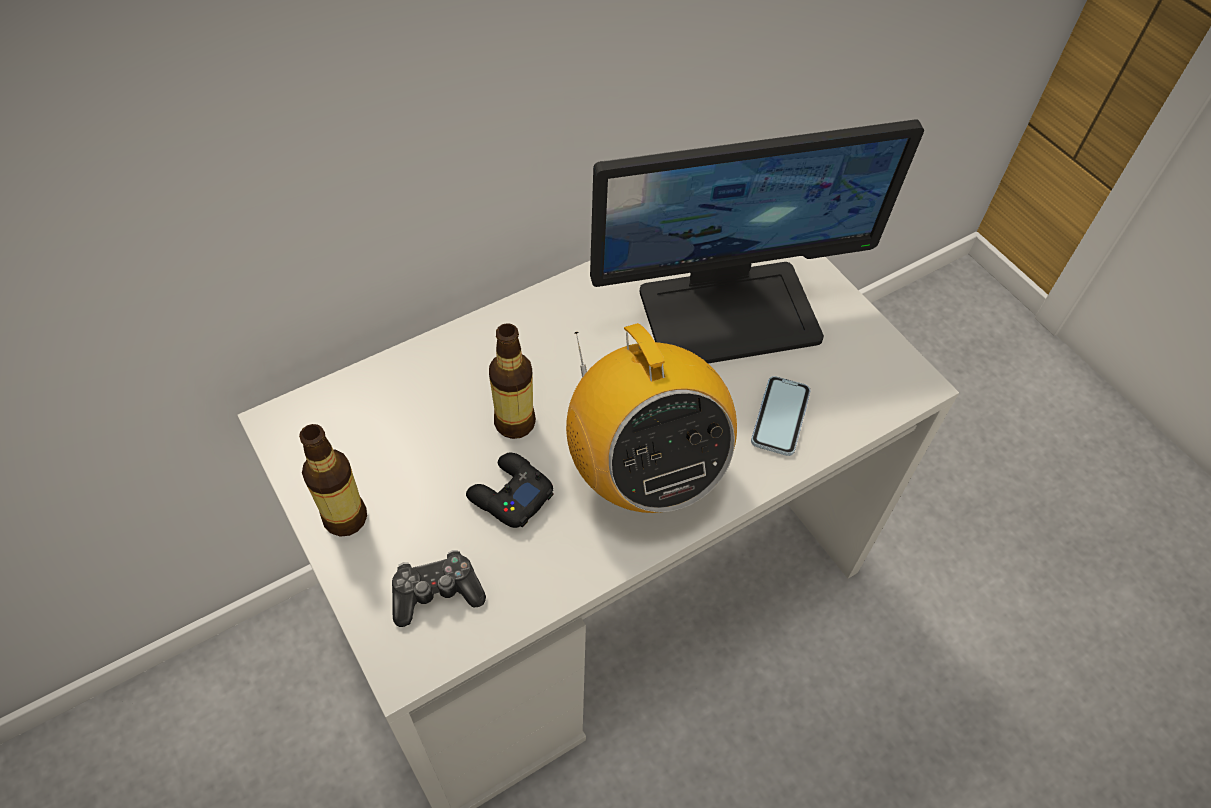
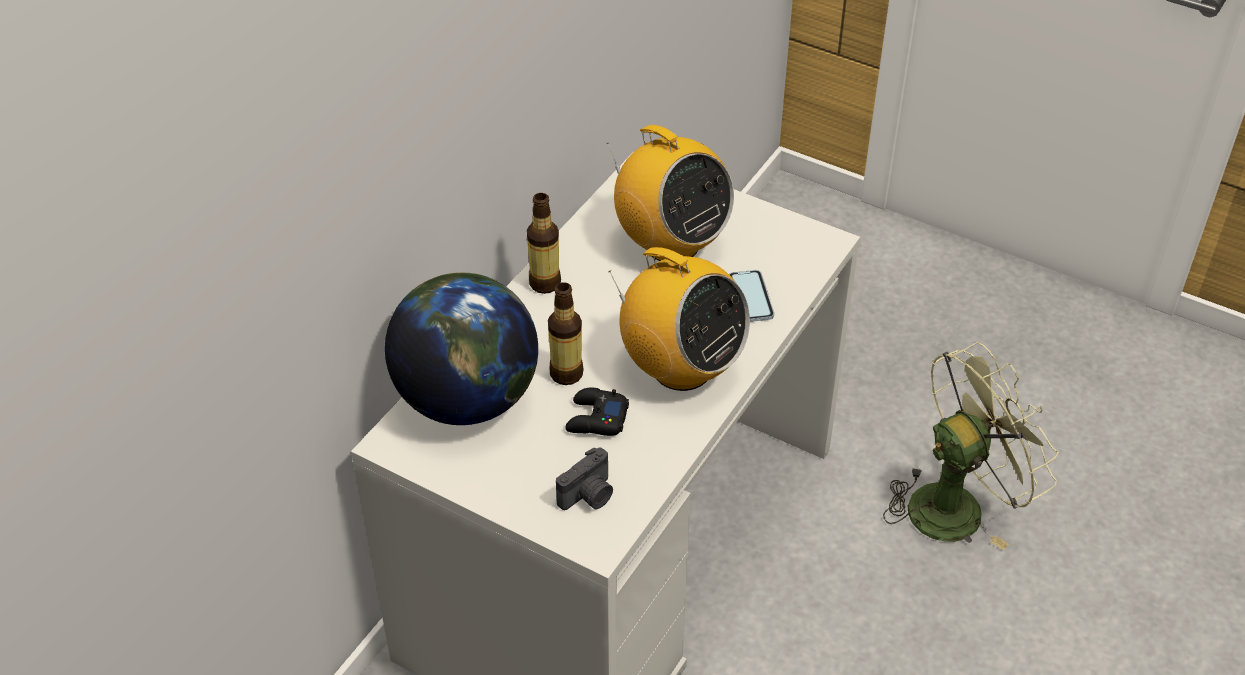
camera: 25 degrees left, 10 degrees down
(345, 518) = (488, 480): bottle -> bottle (544, 283)
(393, 406) = (467, 399): none -> globe
(436, 592) = (589, 496): game controller -> camera
(729, 312) = (670, 244): monitor -> radio
(962, 696) = (957, 504): none -> green fan

